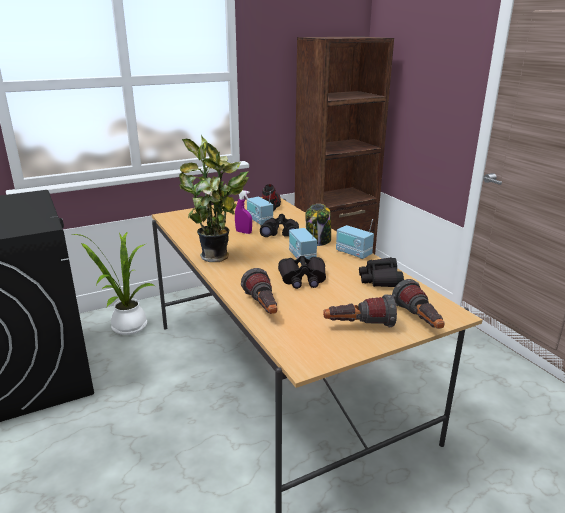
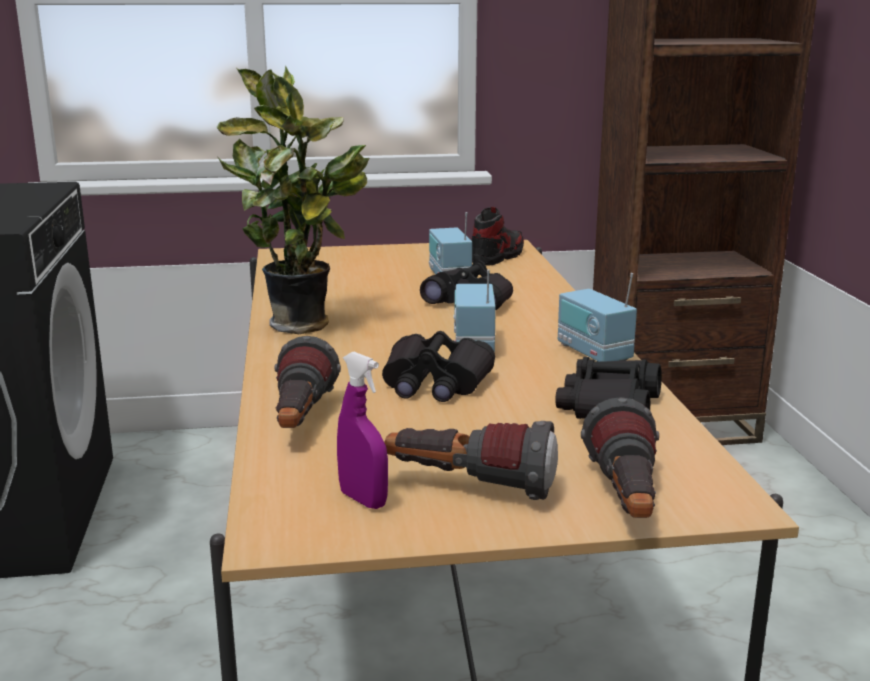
camera: 20 degrees right, 5 degrees down
(126, 327) = (201, 467): potted plant -> none
(243, 232) = (397, 292): purple spray bottle -> purple spray bottle (363, 500)
(318, 241) = (537, 323): jar -> none

